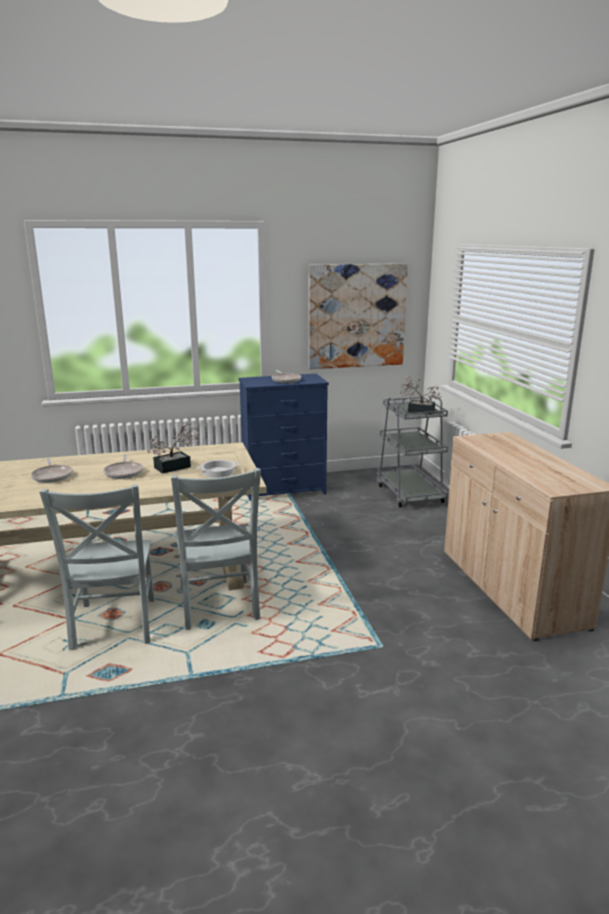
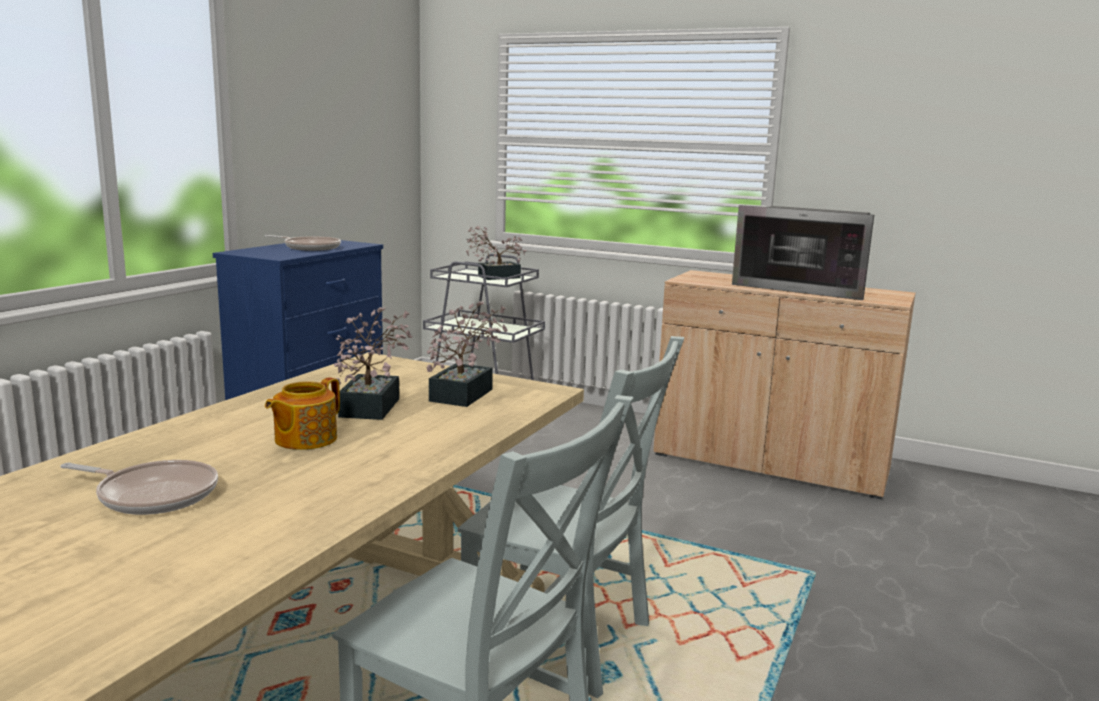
camera: 50 degrees left, 5 degrees down
(124, 472) = (304, 439): frying pan -> teapot
(218, 472) = (466, 393): cooking pot -> potted plant
(357, 316) = (348, 142): picture -> none
(535, 463) = (803, 287): none -> microwave

